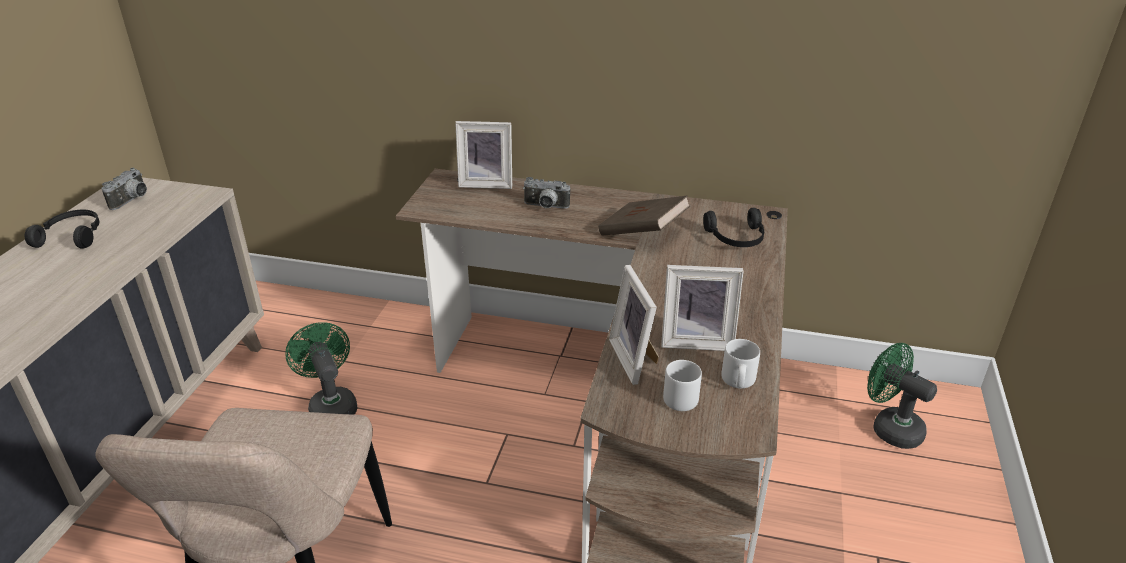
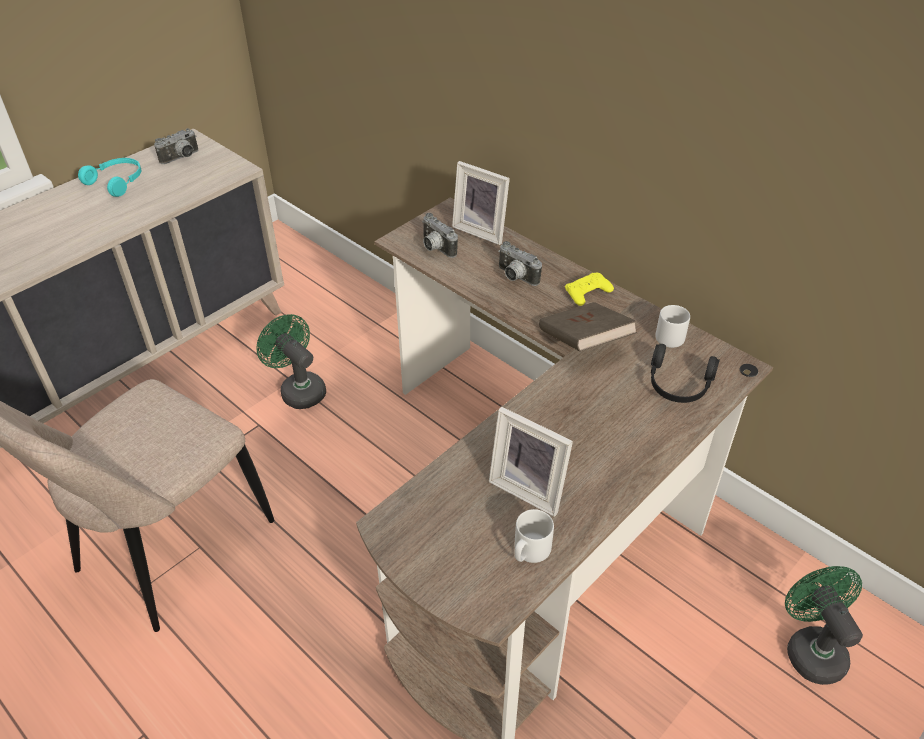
camera: 30 degrees right, 10 degrees up
(72, 236) = (117, 182): black headphones -> turquoise headphones
(331, 405) = (299, 389): green fan -> green fan turned 45 degrees counterclockwise
(457, 206) = (435, 248): none -> camera
(613, 201) = (587, 292): none -> yellow game controller
(636, 359) = (455, 483): picture frame -> none
(681, 396) = (461, 543): grey mug -> grey mug (672, 336)

